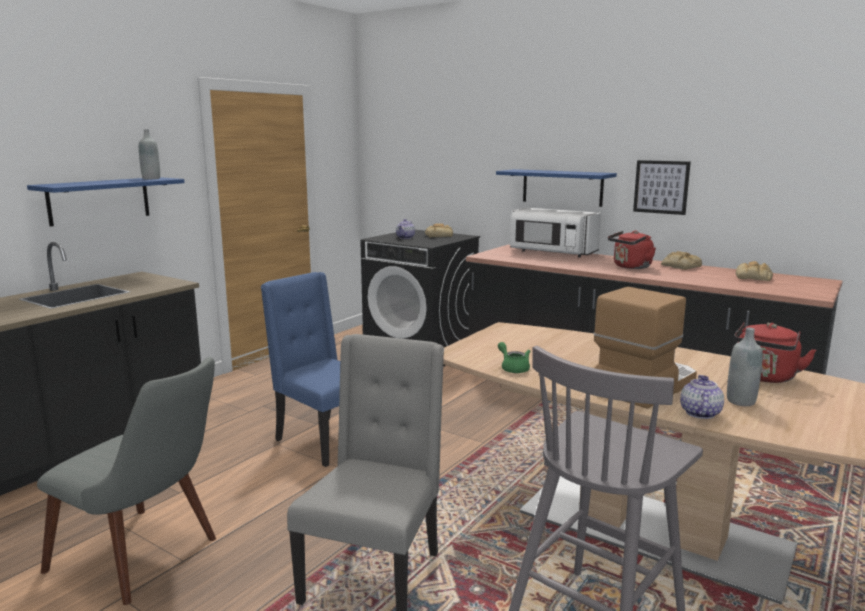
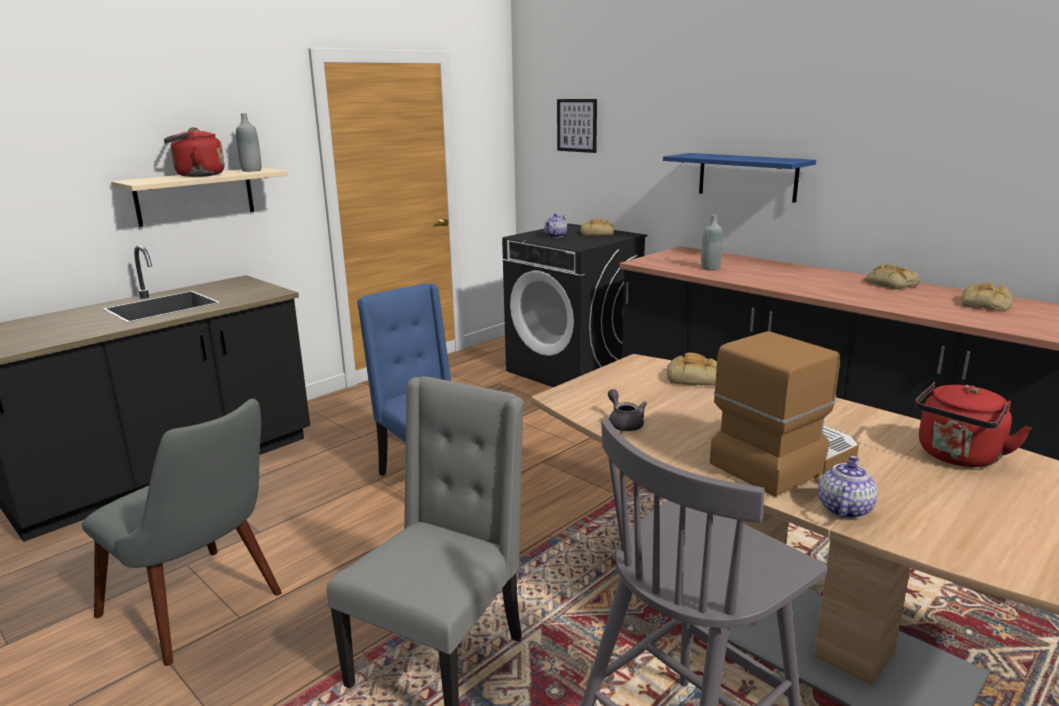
camera: 10 degrees right, 5 degrees up
(99, 200) = (195, 196): blue shelf -> beige shelf
(513, 368) = (624, 423): green teapot -> grey teapot
(551, 253) = (729, 259): white microwave -> none
(553, 336) = (694, 377): none -> bread
(630, 267) = (822, 283): red kettle -> red kettle (197, 175)
(661, 187) = (873, 179): picture -> picture (577, 125)
(741, 401) = (909, 494): grey bottle -> grey bottle (710, 268)

